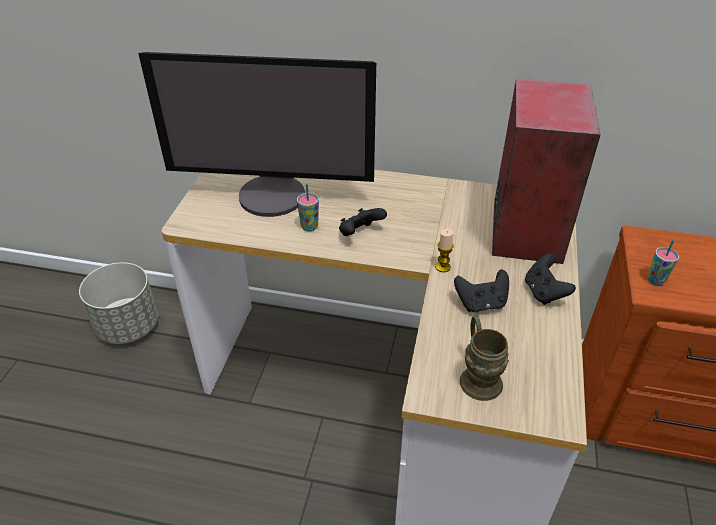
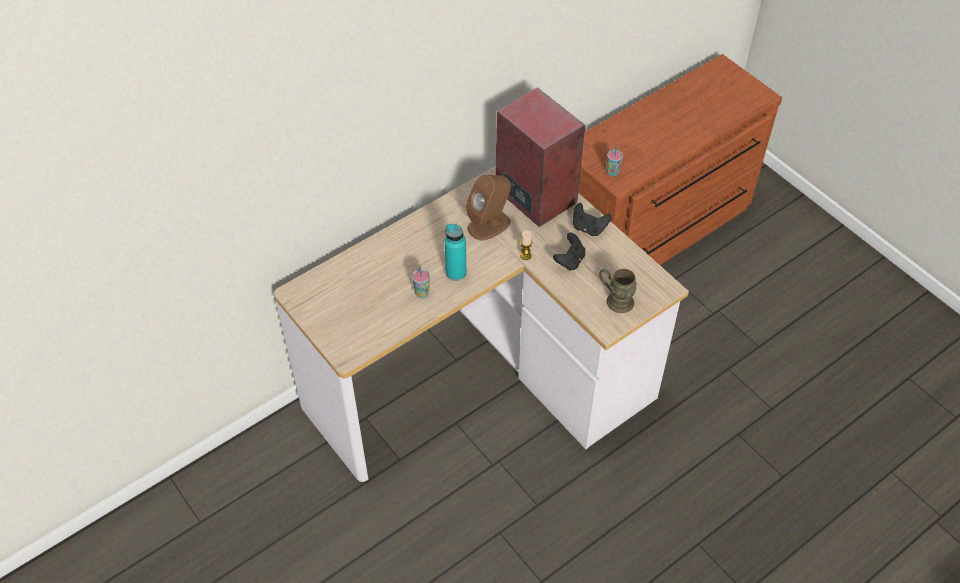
camera: 50 degrees left, 10 degrees up
(128, 326) = (234, 498): grey planter -> none
(273, 195) = (366, 291): monitor -> none
(360, 234) = (456, 273): black game controller -> turquoise bottle
(446, 222) = (489, 224): none -> brown speaker

